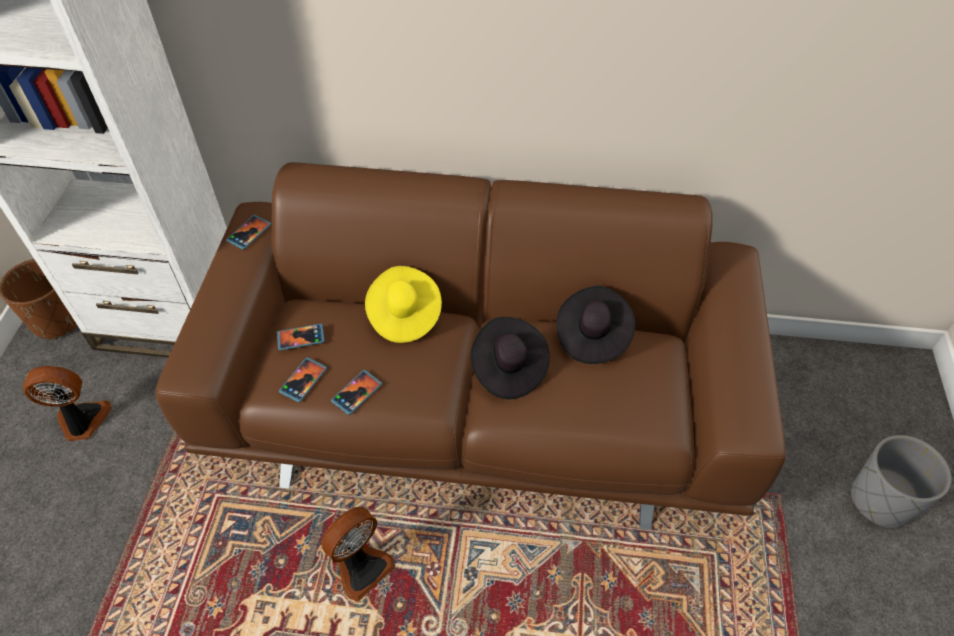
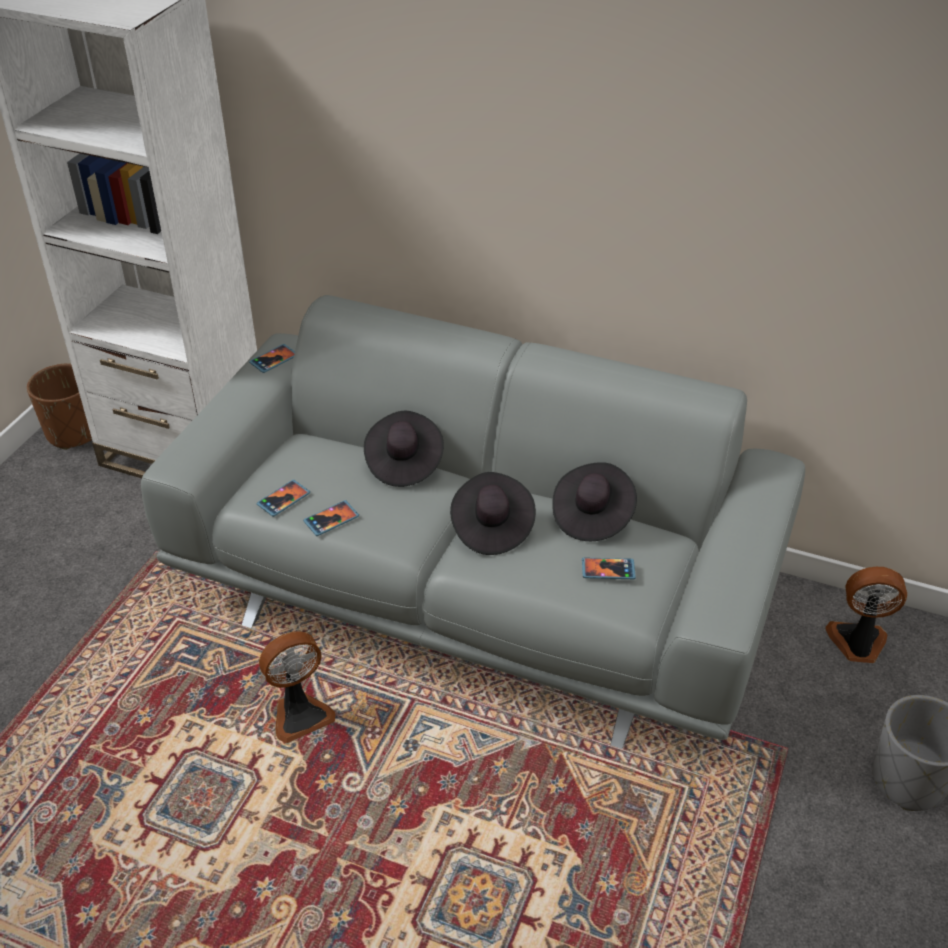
camera: 15 degrees right, 10 degrees down
(82, 421) = (69, 528): fan -> fan (857, 643)
(301, 338) = (294, 464): phone -> phone (608, 570)
(404, 315) = (403, 463): yellow hat -> black hat
(479, 404) = (477, 591): brown sofa -> grey sofa

